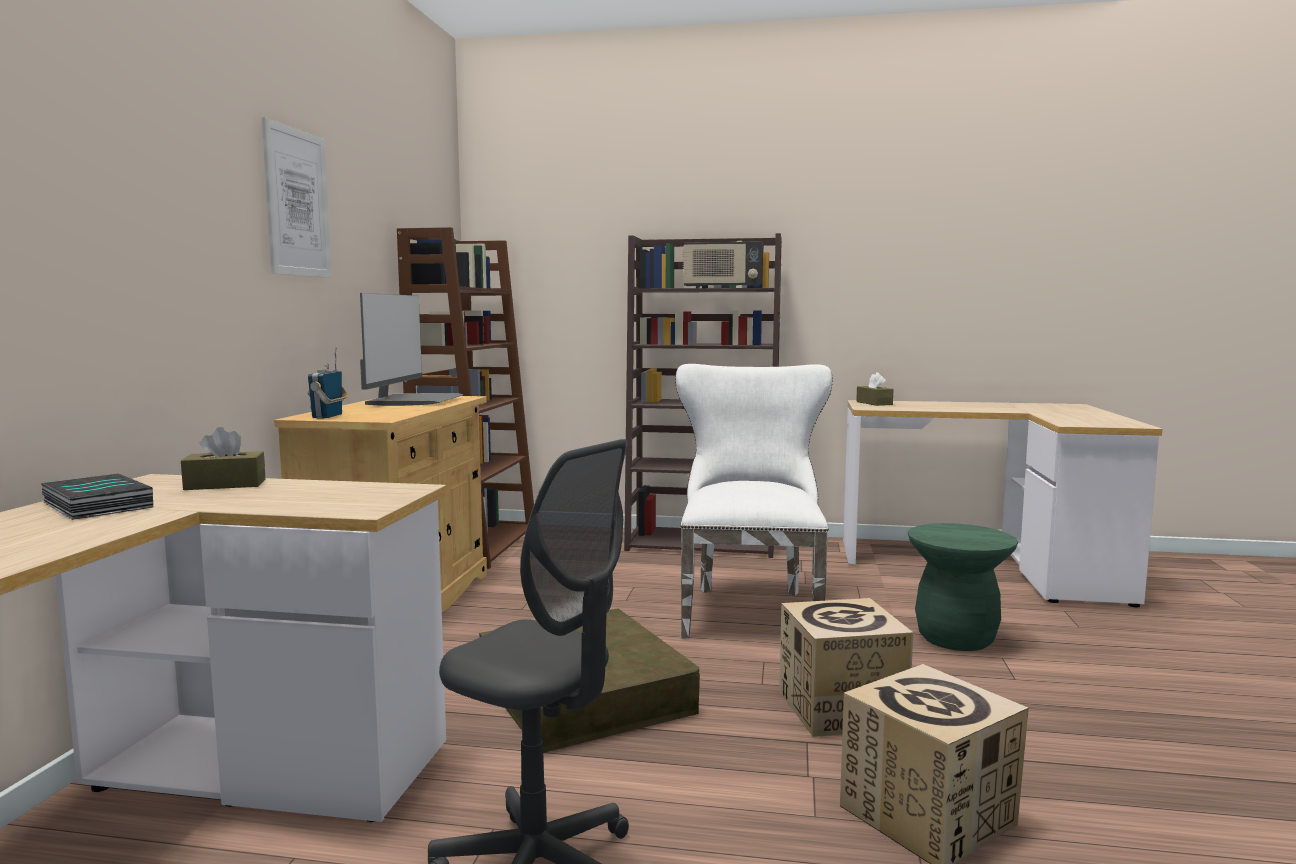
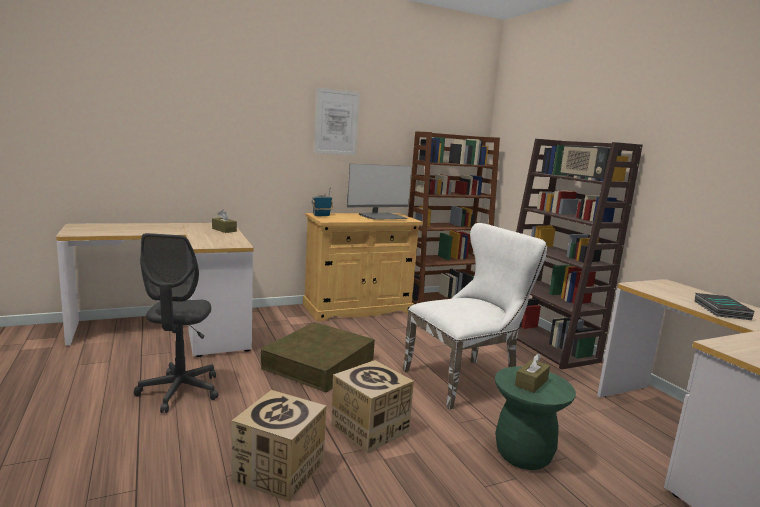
camera: 55 degrees right, 5 degrees up
(94, 505) = (184, 226): book -> book (720, 310)
(874, 403) = (666, 285): brown tissue box -> brown tissue box (531, 383)

